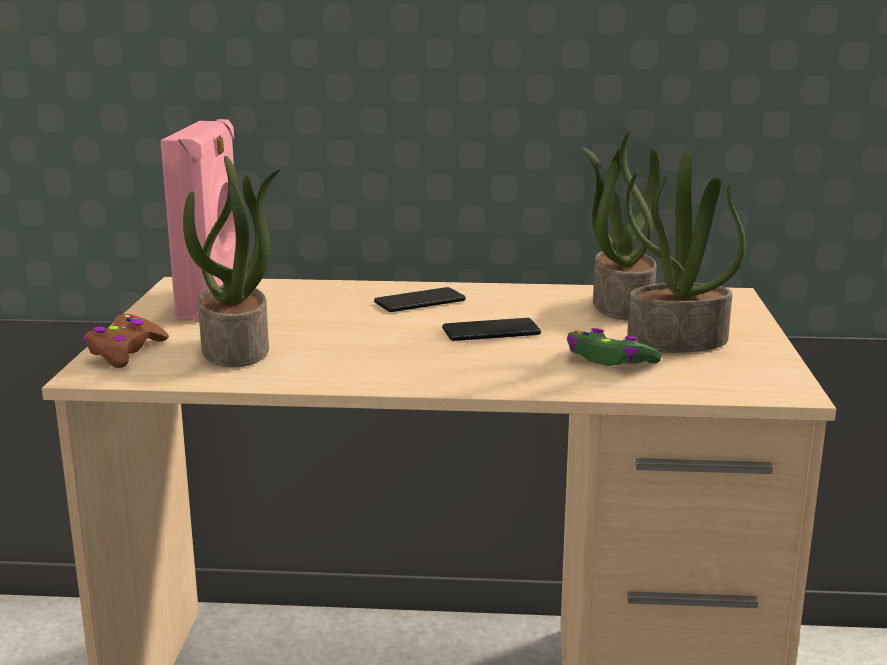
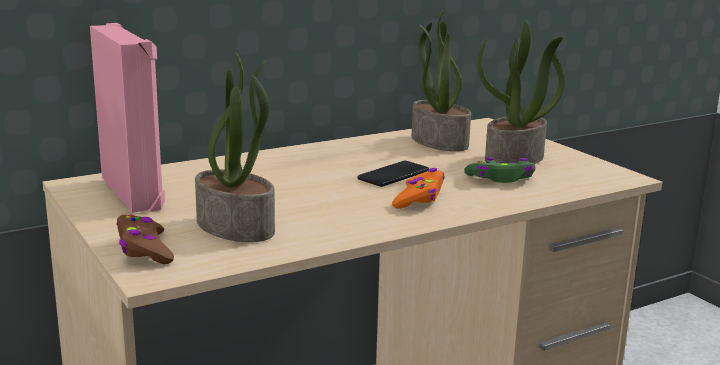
camera: 35 degrees left, 0 degrees up
(420, 301) = (302, 163): phone -> none
(468, 361) = (419, 198): none -> orange game controller

